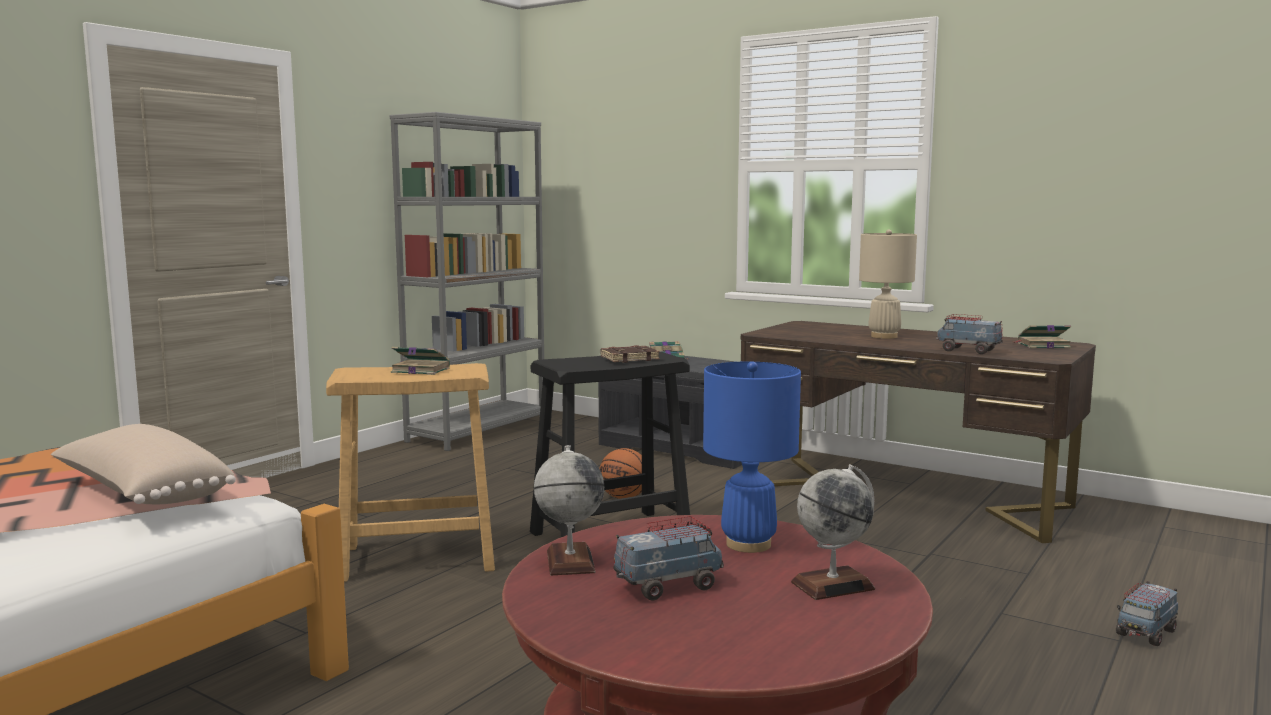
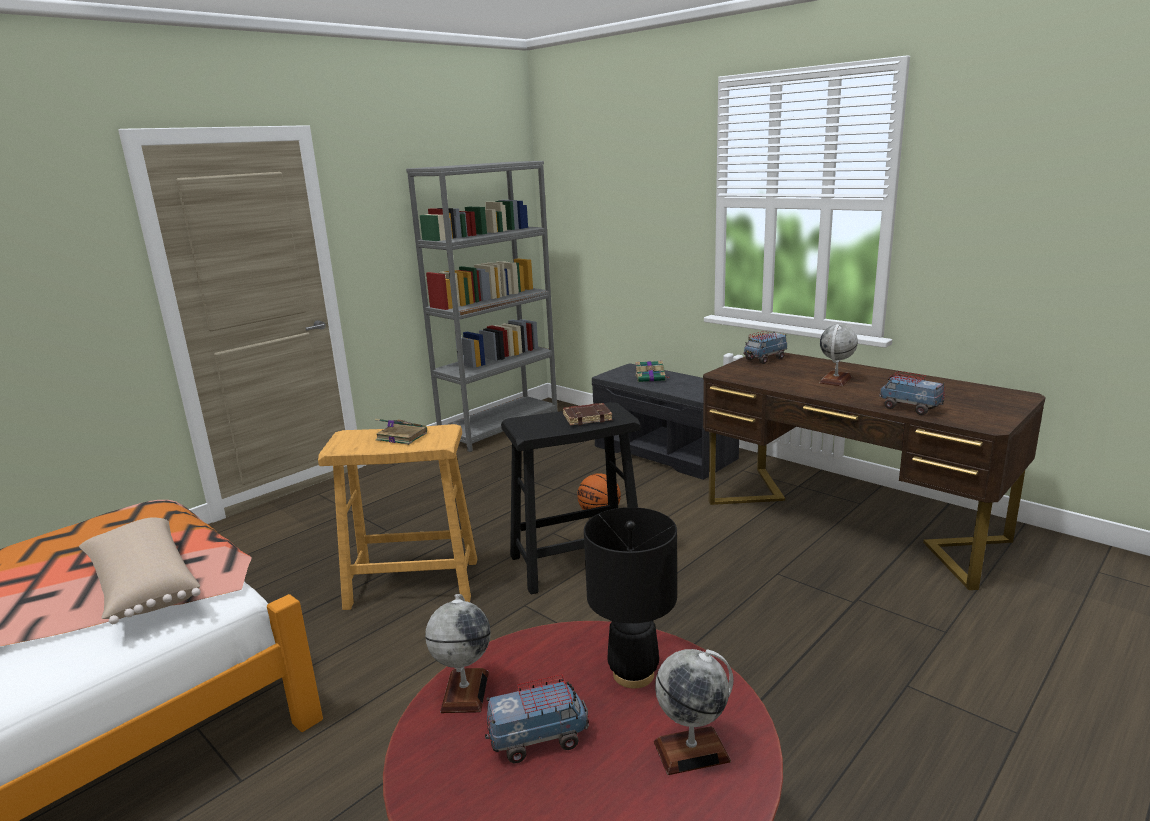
camera: 10 degrees right, 10 degrees up
(749, 544) = (634, 674): blue table lamp -> black table lamp
(884, 336) = (835, 380): beige table lamp -> globe
(1042, 345) = (988, 398): book -> none
(1145, 633) = (1046, 724): toy truck -> toy truck (764, 359)

